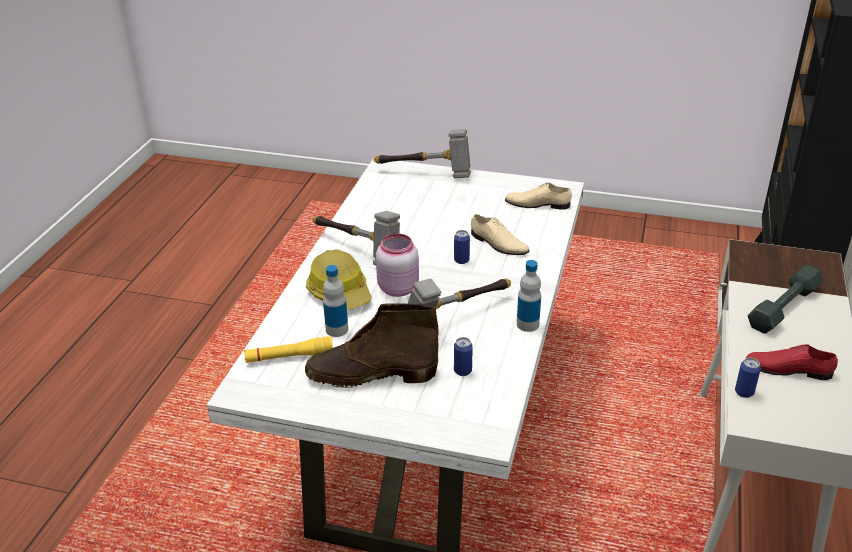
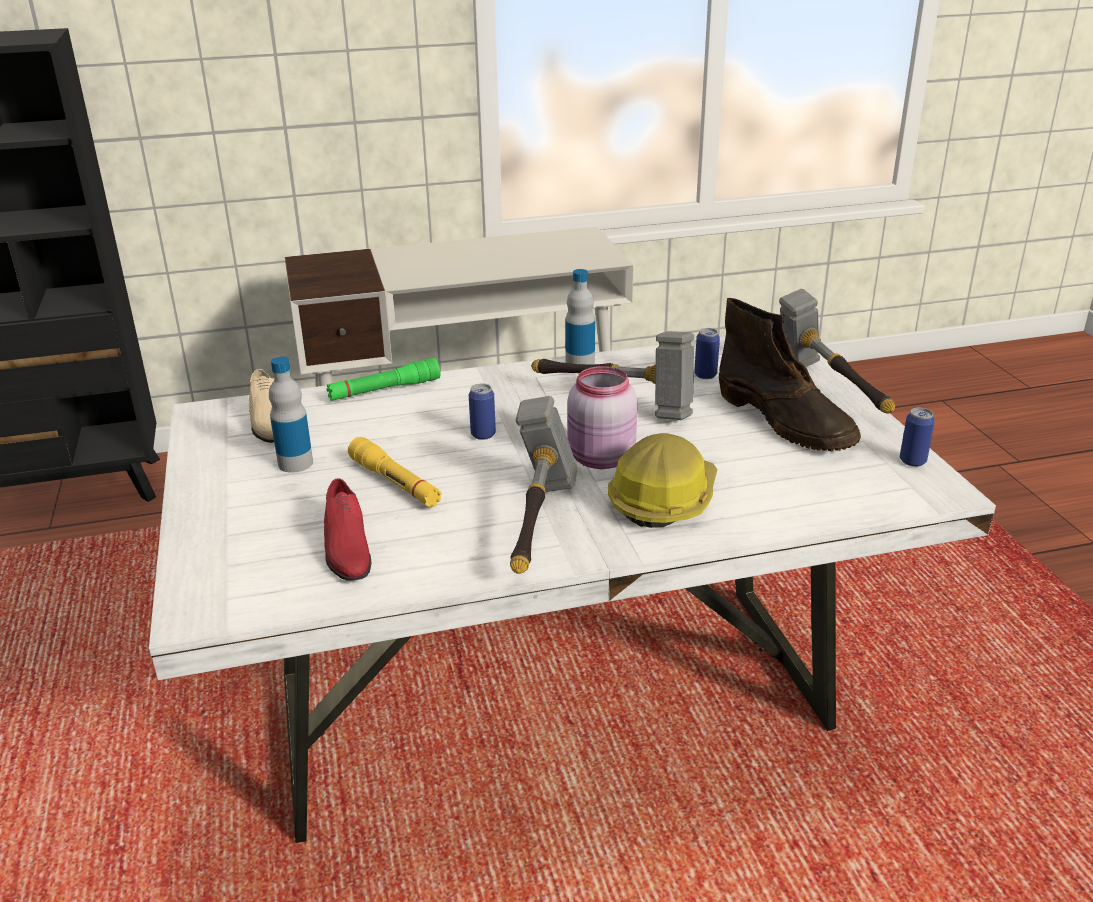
camera: 120 degrees left, 5 degrees down
(289, 357) = (837, 483): yellow flashlight -> yellow flashlight (395, 483)
(337, 329) = (741, 470): bottle -> bottle (295, 463)
(426, 174) = (206, 550): hammer -> hammer (829, 390)
(498, 244) = (414, 421): beige shoe -> none
(547, 243) = (384, 390): none -> green flashlight
(744, 392) = (571, 265): can -> can (912, 461)
(783, 307) = (415, 266): grey dumbbell -> none
(788, 368) = (516, 256): red shoe -> red shoe (345, 546)

